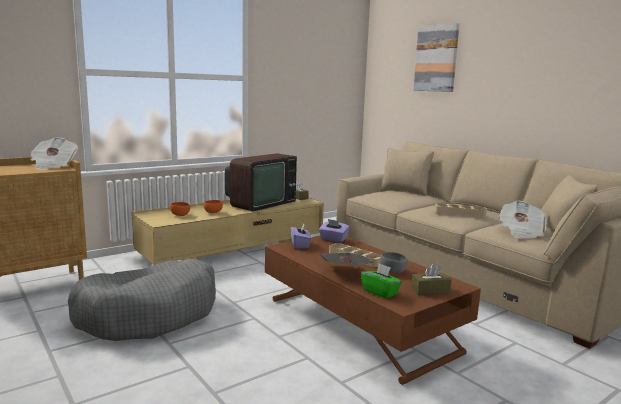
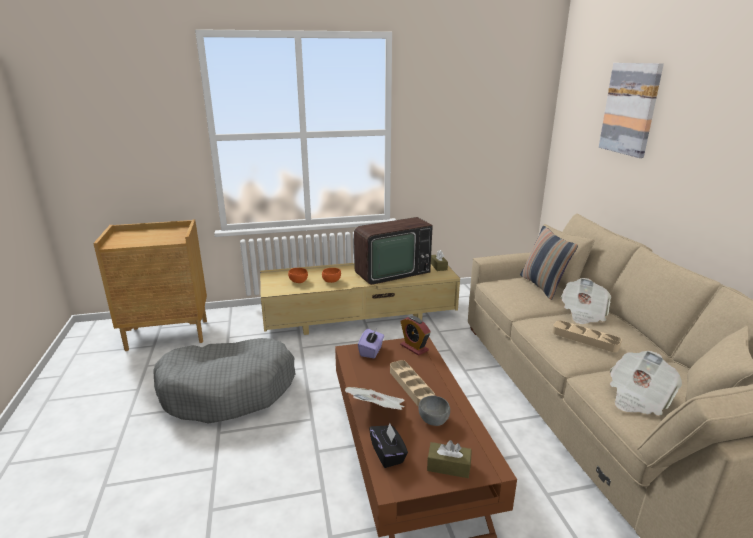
camera: 25 degrees right, 10 degrees up
(53, 166) = (176, 234): newspaper -> newspaper (583, 313)
(333, 239) = (414, 348): purple tissue box -> alarm clock
(380, 292) = (388, 454): green tissue box -> black tissue box
(401, 193) = (542, 286): none -> pillow

